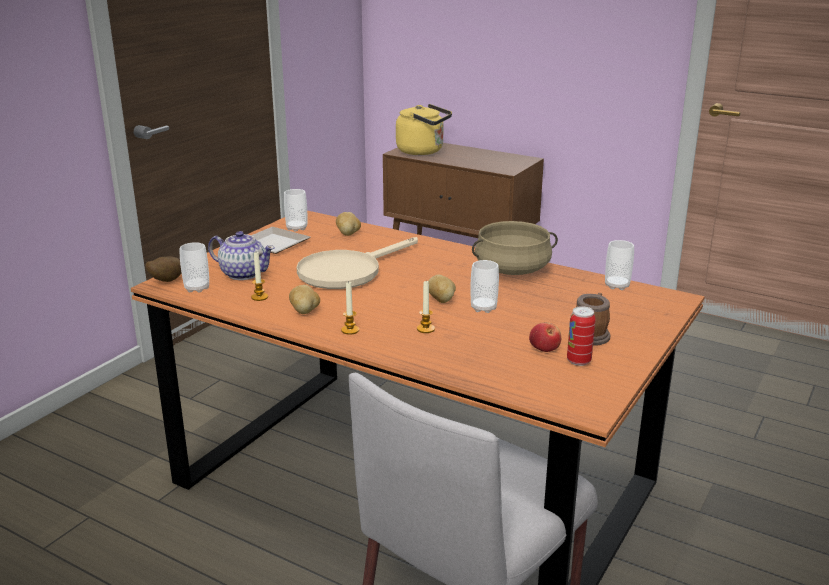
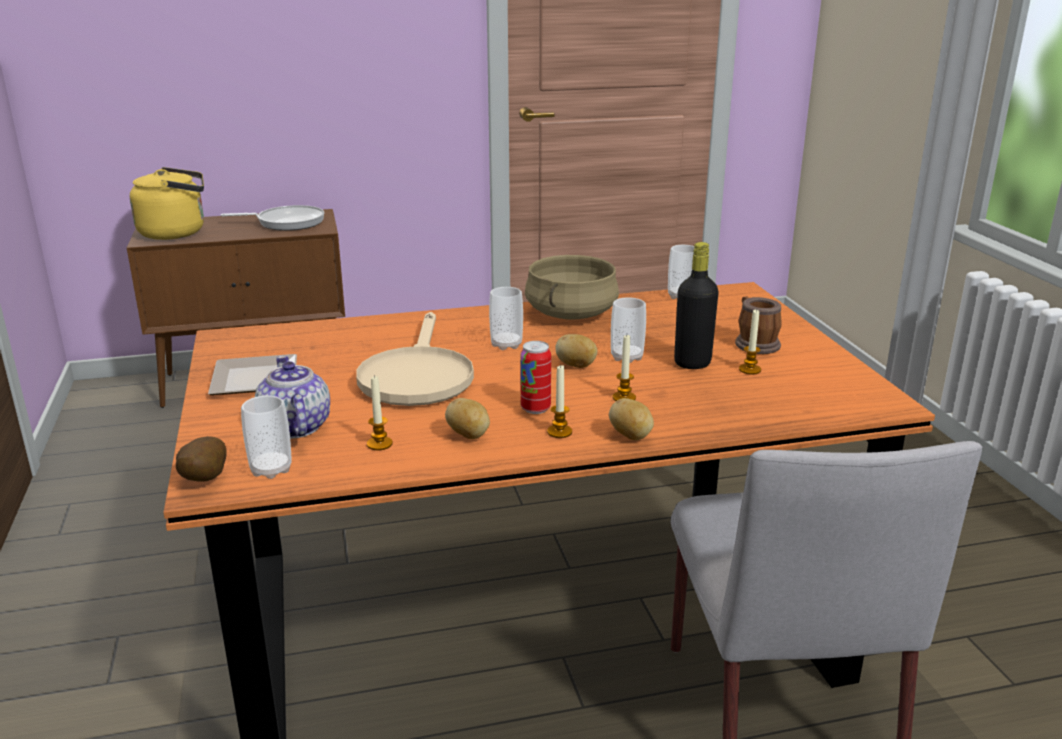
camera: 45 degrees left, 0 degrees up
(243, 273) = (294, 427): teapot -> teapot turned 90 degrees counterclockwise
(296, 228) = (243, 353): cup -> cup (506, 345)
(348, 234) = (325, 338): potato -> potato (631, 436)
(496, 160) = (287, 222): none -> frying pan
(516, 328) = (692, 363): none -> black bottle
(544, 348) = (749, 370): apple -> candle
(578, 361) = (795, 368): can -> can (535, 408)

